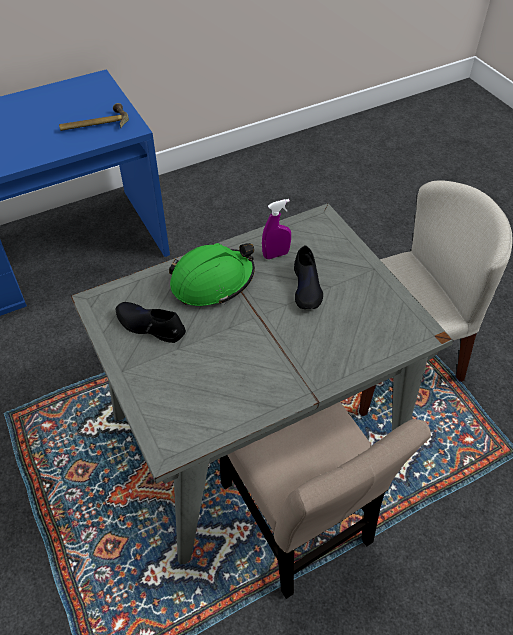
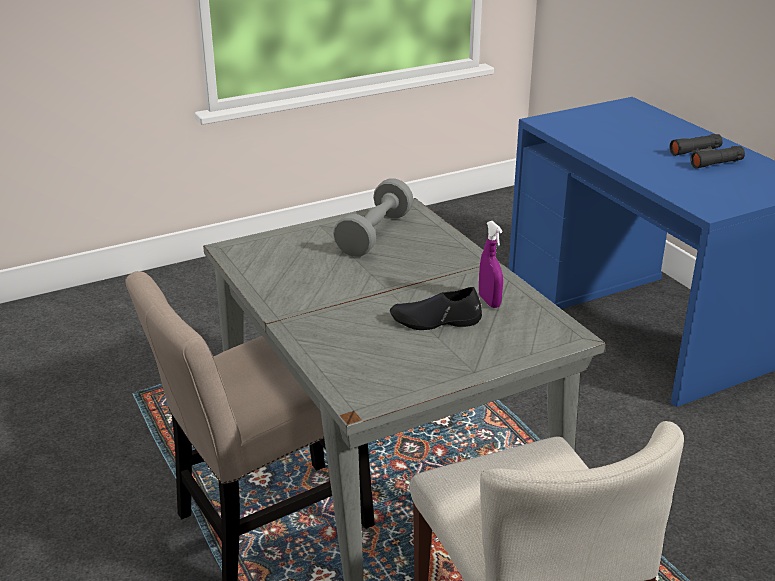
camera: 90 degrees right, 20 degrees down
(32, 113) = (705, 157): none -> black binoculars
(94, 124) = (705, 189): hammer -> none
(150, 326) = (374, 234): black shoe -> grey dumbbell
(212, 281) = (439, 264): green hard hat -> none

